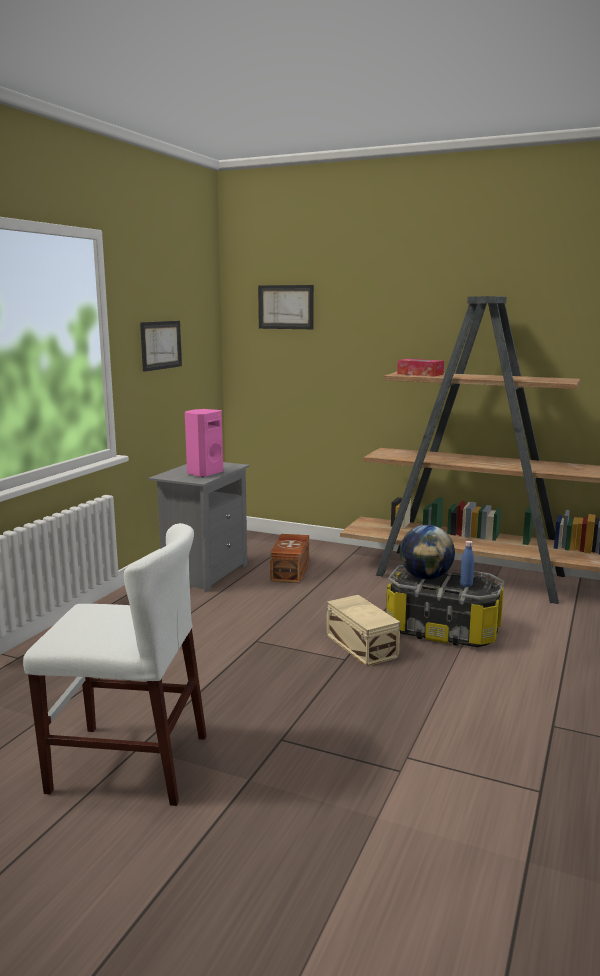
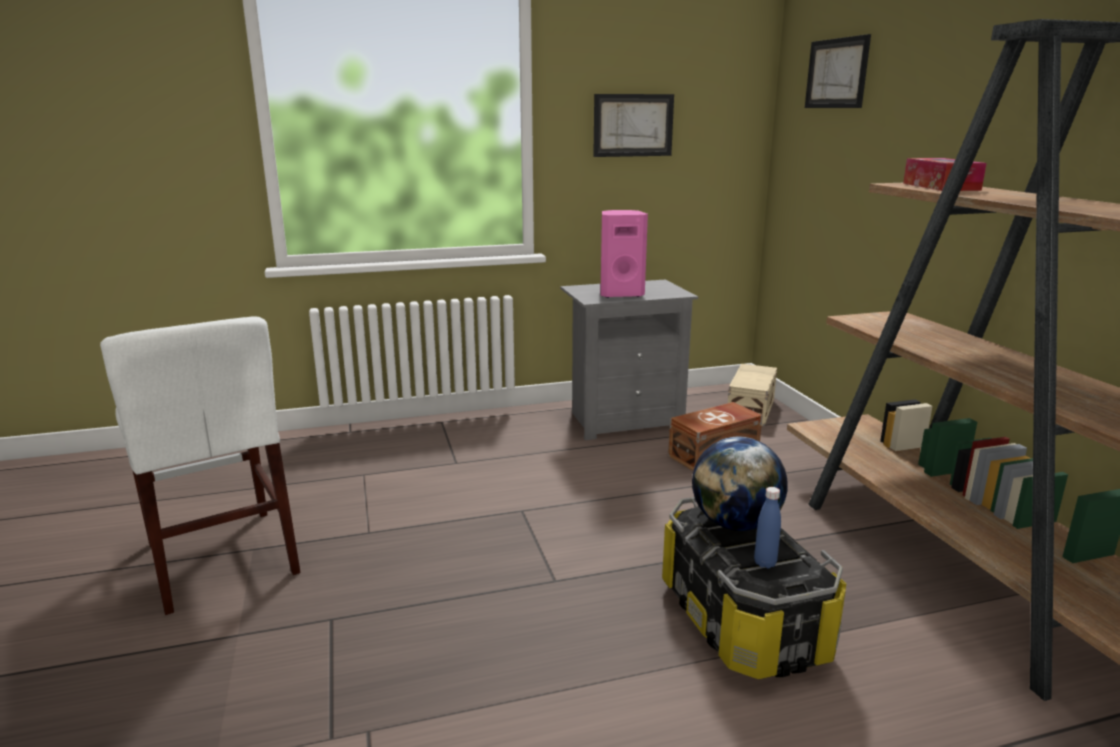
camera: 50 degrees right, 5 degrees up
(362, 645) = (606, 576): beige storage box -> beige storage box (752, 410)

